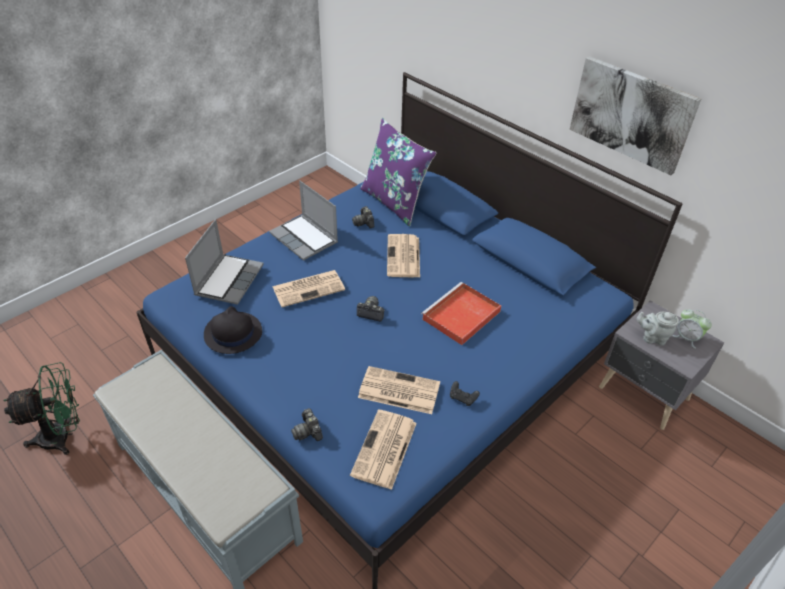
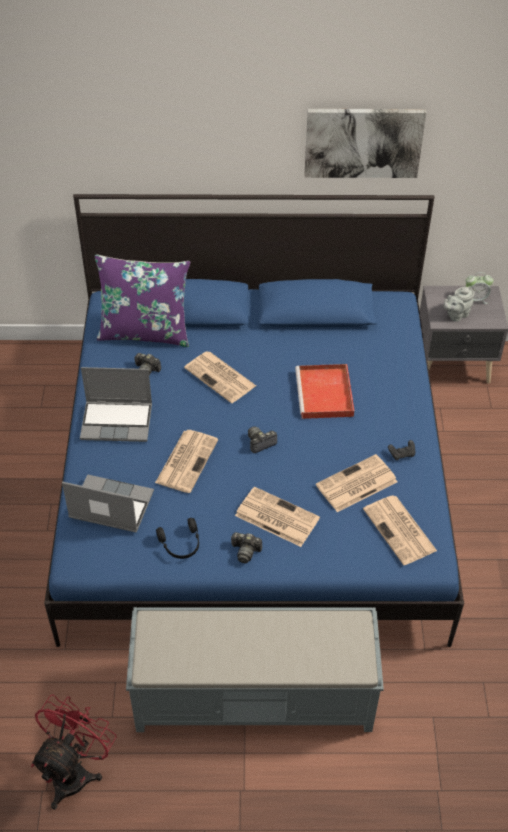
camera: 45 degrees left, 5 degrees up
(63, 436) = (75, 771): green fan -> red fan
(229, 279) = (110, 506): laptop -> laptop turned 45 degrees counterclockwise
(232, 333) = (181, 544): black hat -> black headphones
(308, 431) = (338, 563): camera -> camera (245, 551)
(313, 366) = (275, 517): none -> newspaper

